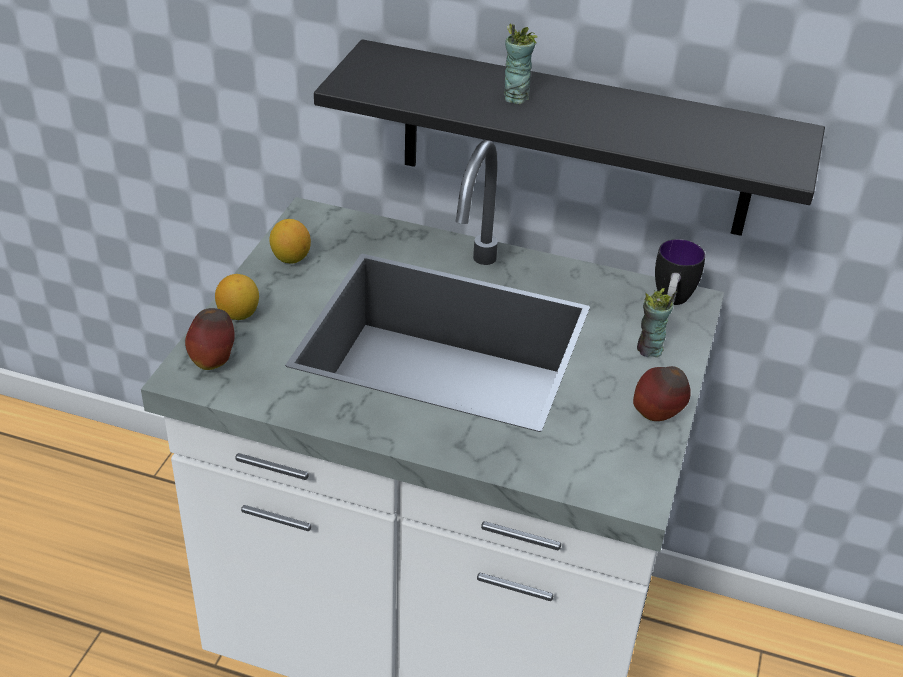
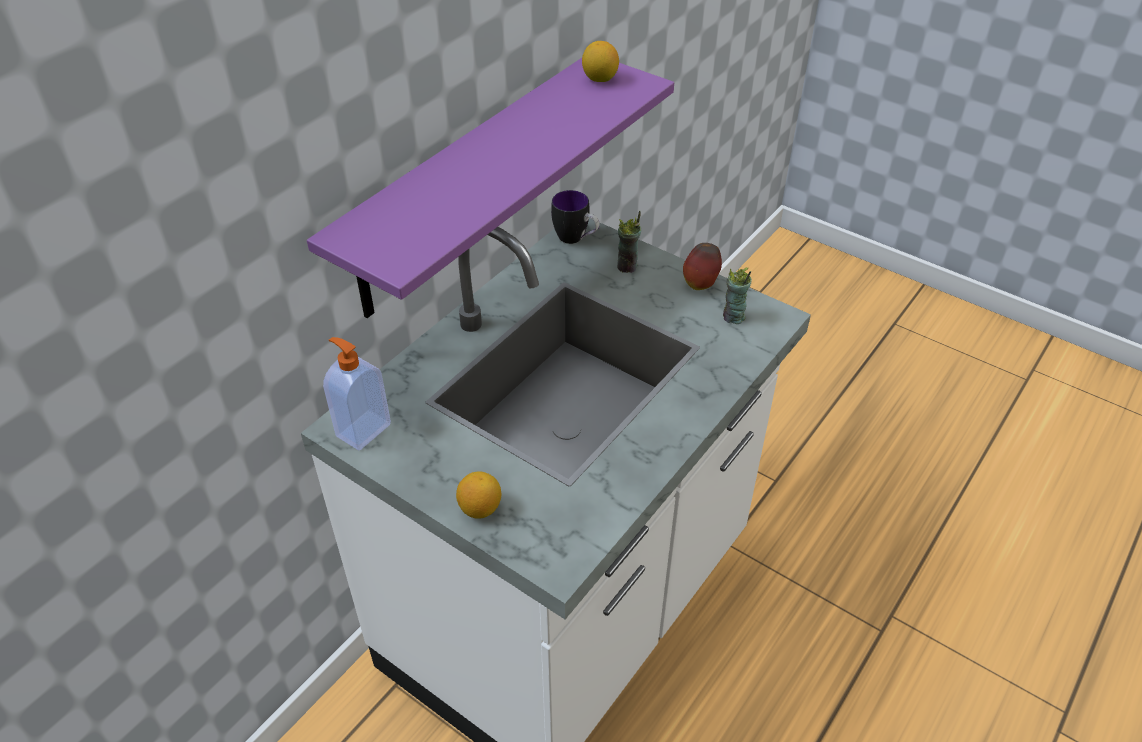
camera: 70 degrees left, 5 degrees up
(213, 362) = (545, 538): apple -> none
(290, 258) = (407, 454): lemon -> lemon (600, 79)
(311, 227) = (362, 429): none -> soap dispenser
(515, 97) = (477, 173): cup -> cup (733, 317)
(575, 140) = (469, 186): black shelf -> purple shelf

